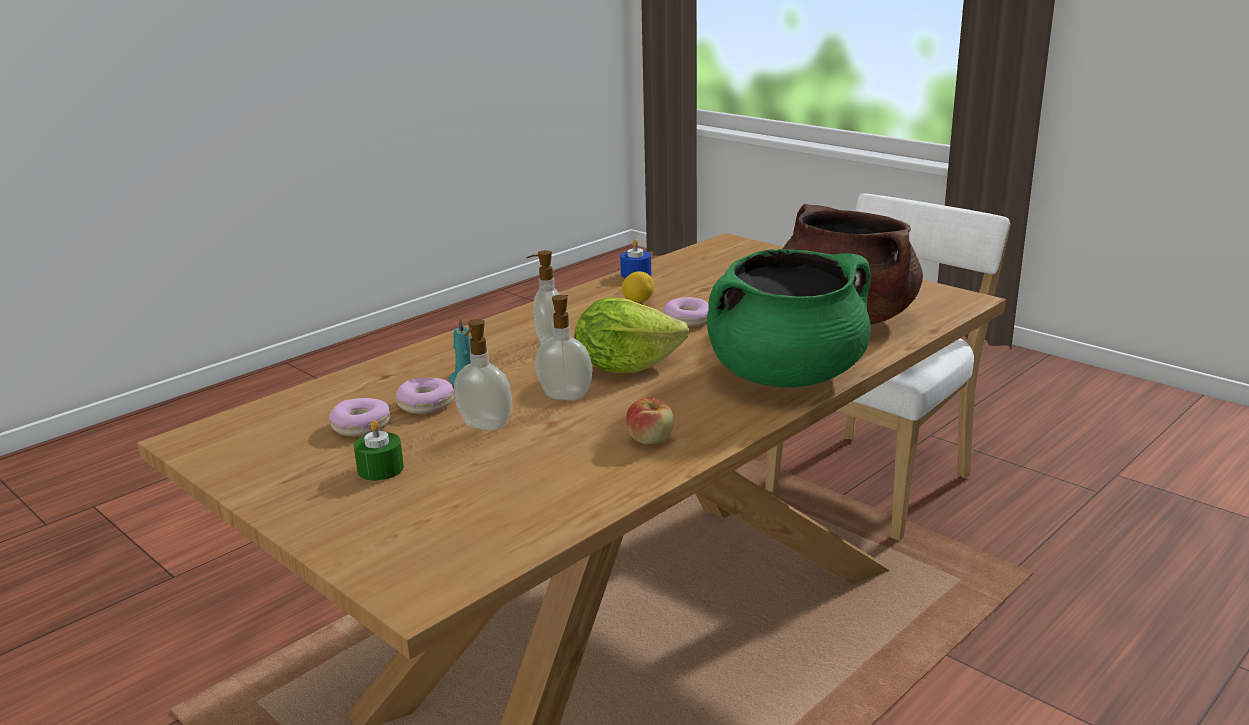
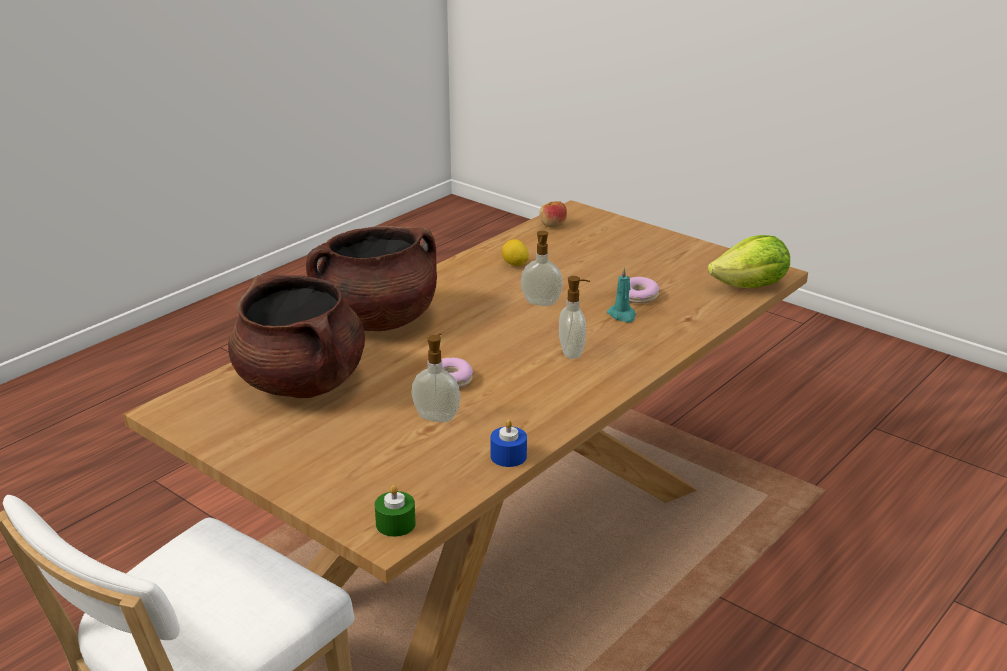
camera: 175 degrees right, 5 degrees up
(361, 425) = (670, 281): donut -> none
(380, 469) = (635, 257): green candle -> green candle (395, 524)
(484, 426) = (587, 282): soap dispenser -> soap dispenser (437, 416)
(625, 367) = (501, 328): lettuce -> lettuce (751, 287)
(638, 301) = (500, 407): lemon -> lemon (514, 264)
(650, 439) = (477, 275): apple -> apple (552, 225)
(786, 375) = (377, 320): green cooking pot -> brown cooking pot

